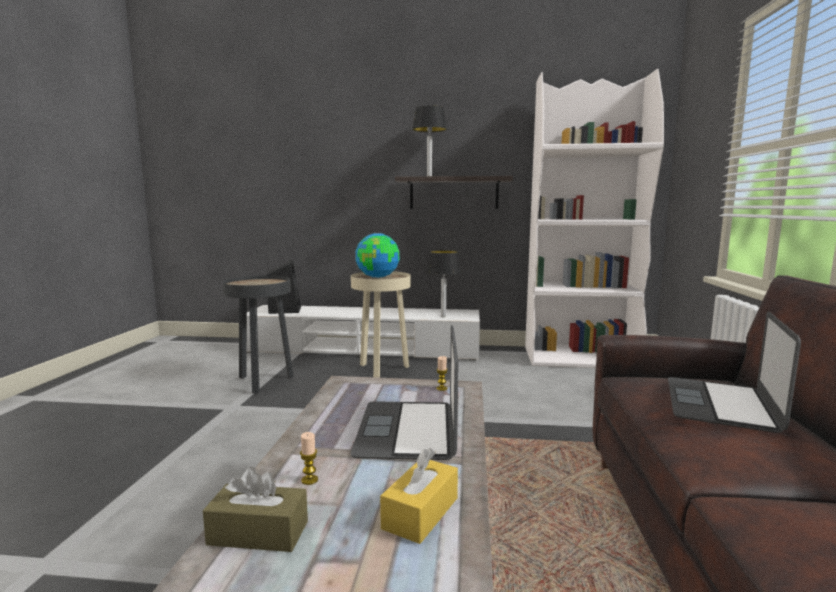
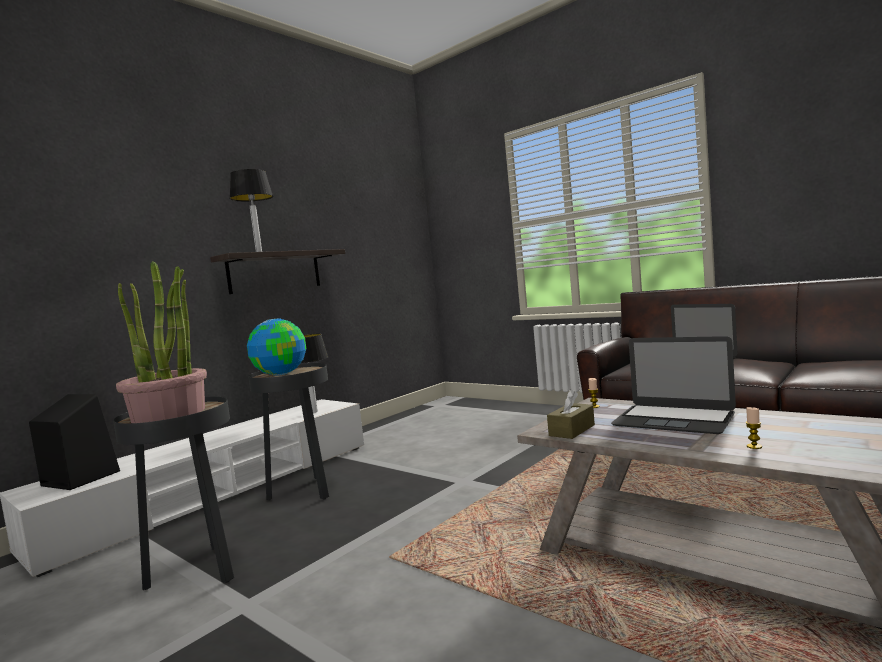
camera: 55 degrees left, 5 degrees down
(256, 283) = (169, 414): none -> potted plant
(258, 533) = (836, 460): brown tissue box -> brown tissue box (572, 430)
(382, 371) = (304, 492): beige side table -> black side table
(420, 513) = (807, 424): yellow tissue box -> none
(581, 358) = (422, 415): white bookcase -> none

